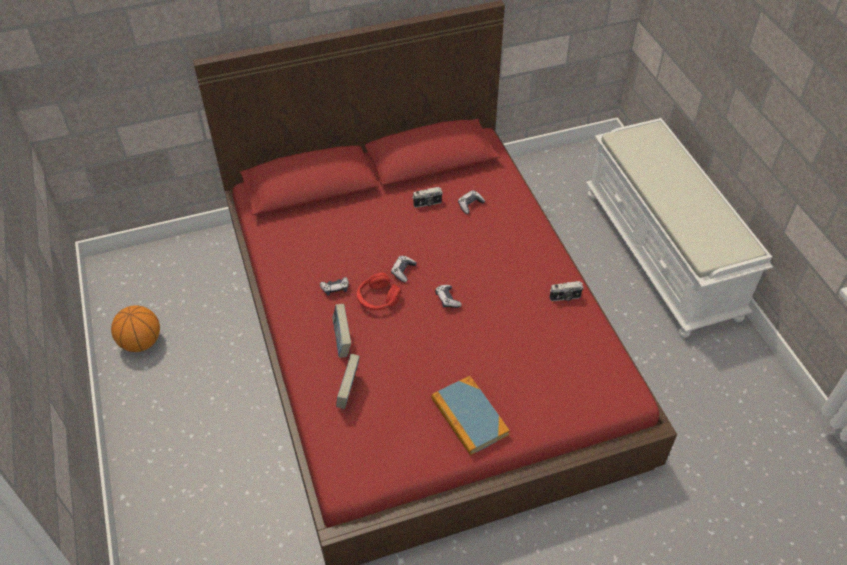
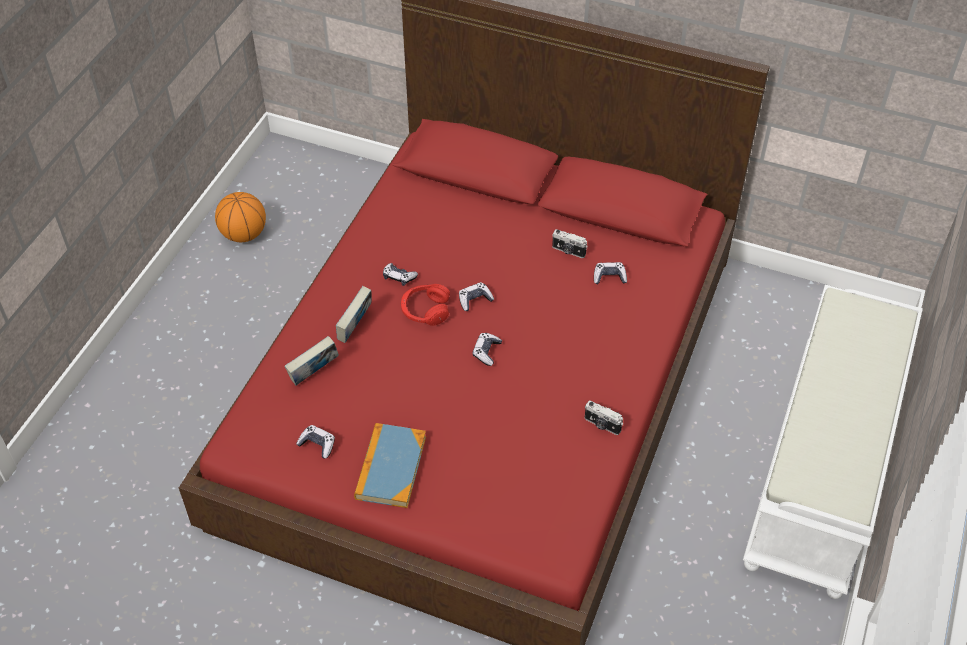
camera: 40 degrees right, 0 degrees up
(404, 438) = (317, 445): none -> game controller

